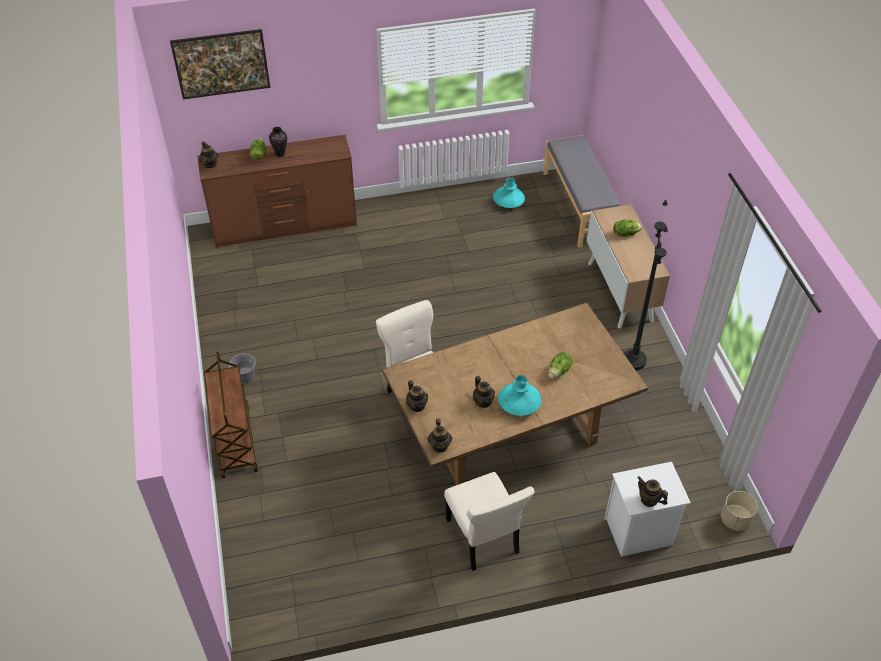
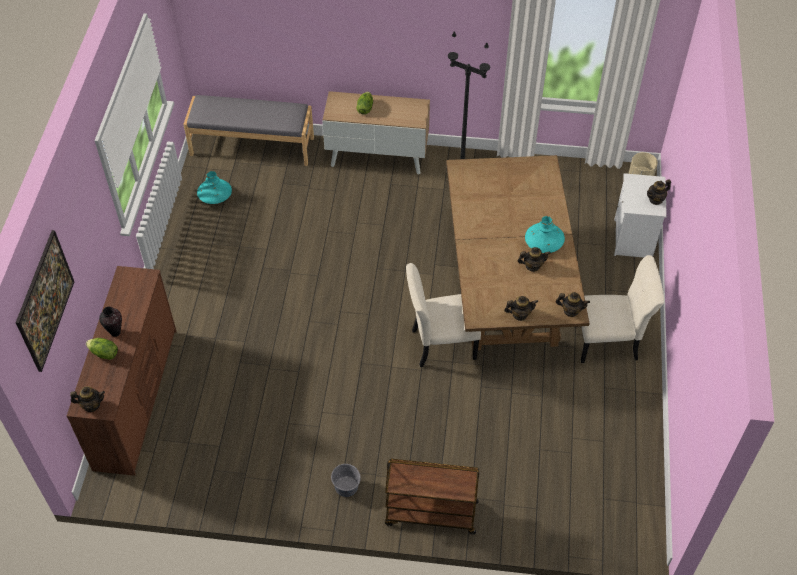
camera: 70 degrees left, 5 degrees up
(559, 371) = (518, 204): lettuce -> none

